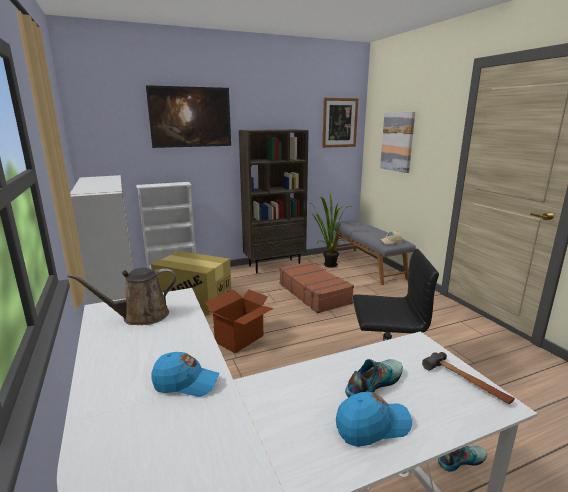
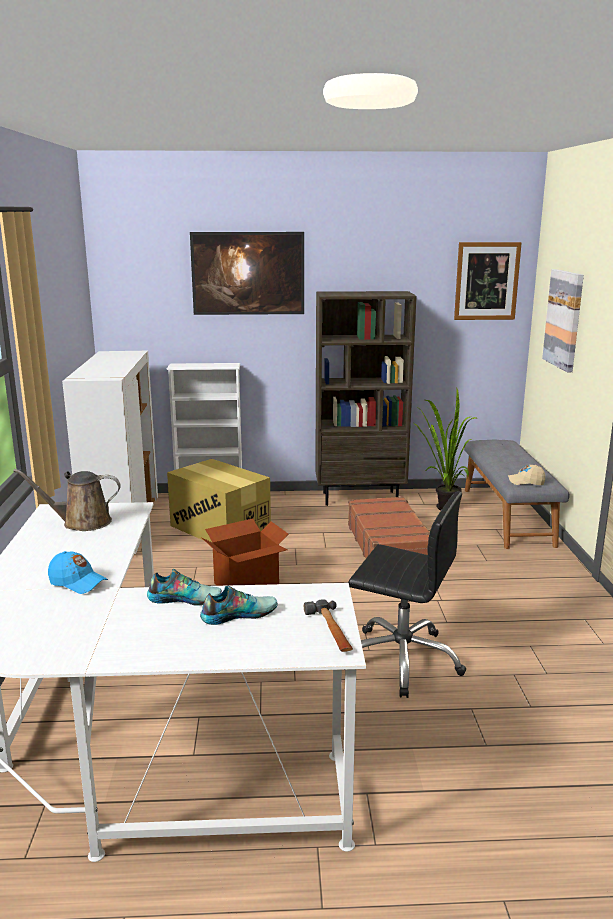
camera: 20 degrees right, 0 degrees up
(372, 426) = (200, 641): blue cap -> none
(460, 459) = (418, 763): shoe -> shoe (185, 598)

